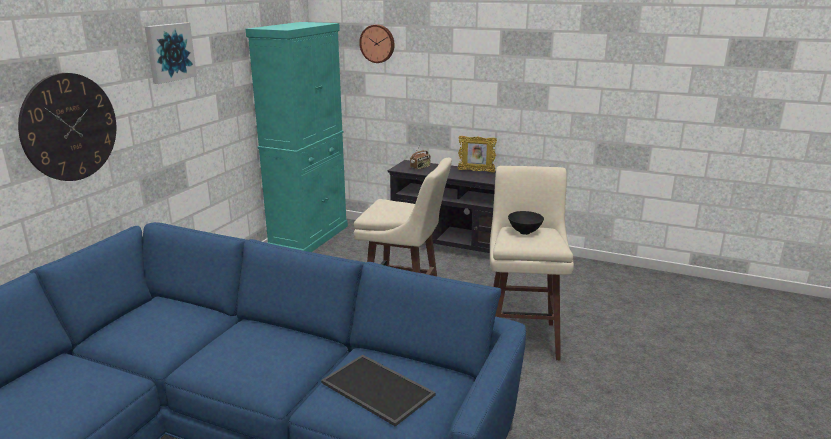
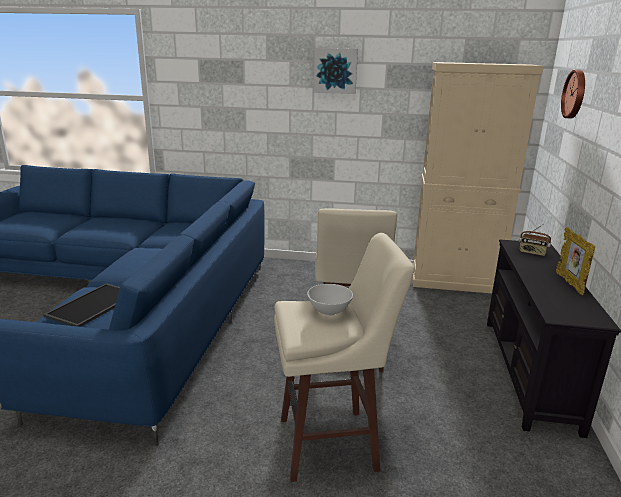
camera: 75 degrees right, 0 degrees up
(69, 127) = (241, 106): wall clock -> none
(309, 237) = (455, 281): turquoise cabinet -> beige cabinet
(524, 232) = (329, 312): black bowl -> white bowl

